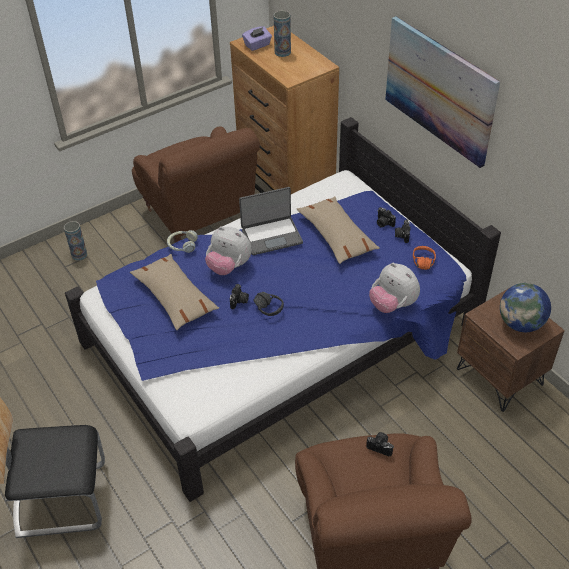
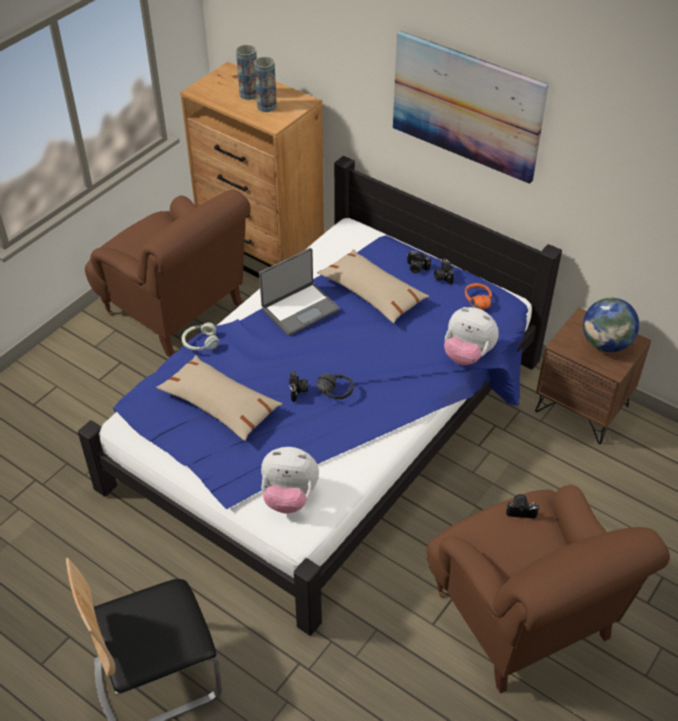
camera: 20 degrees left, 0 degrees up
(79, 255) = (45, 386): vase -> vase (266, 106)
(229, 267) = (267, 355): plush toy -> plush toy (289, 497)
(257, 45) = (215, 91): purple tissue box -> none

